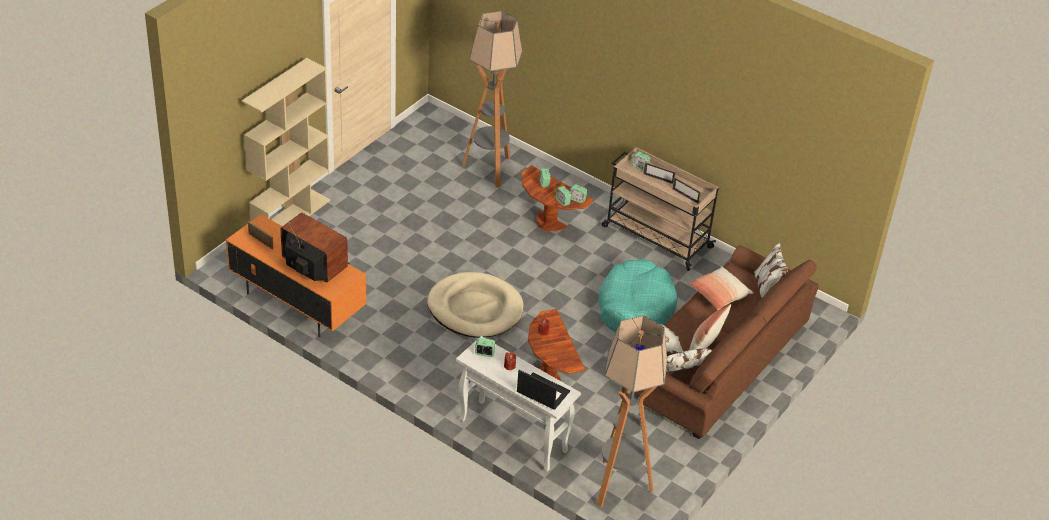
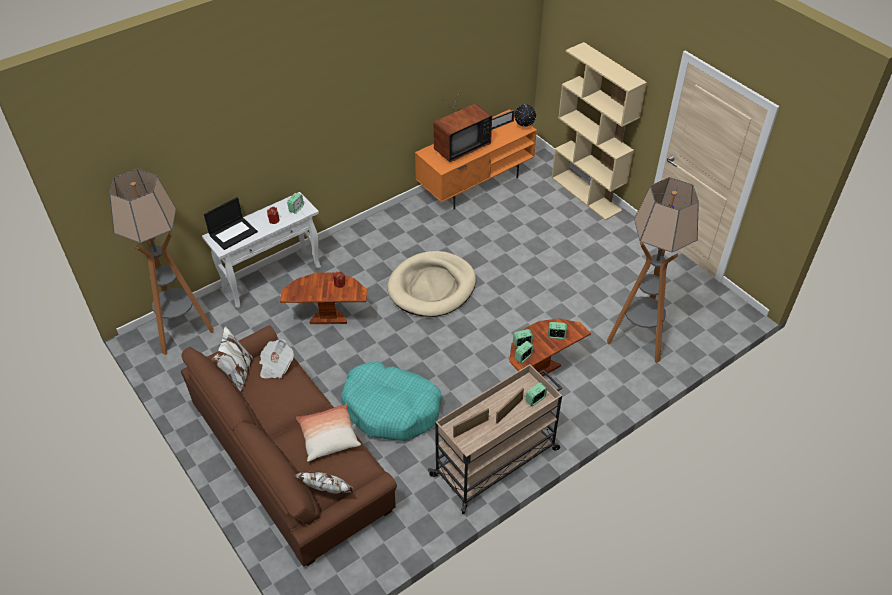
camera: 110 degrees right, 5 degrees up
(258, 223) = (524, 127): none -> globe
(705, 345) = (261, 399): pillow -> none

